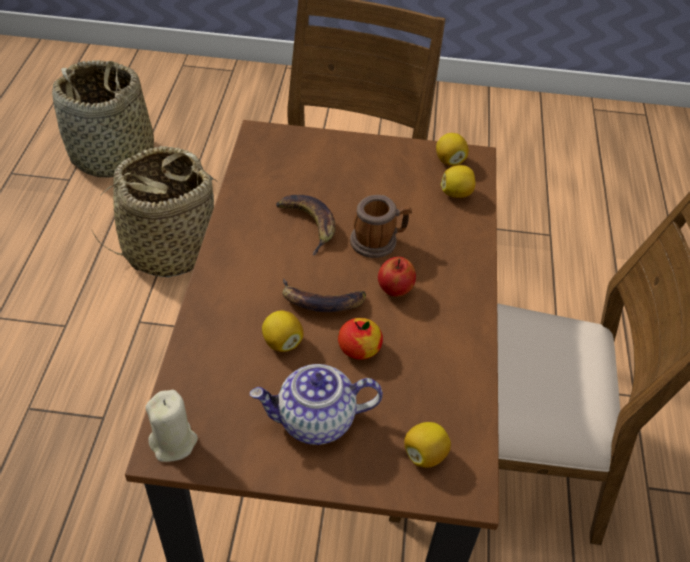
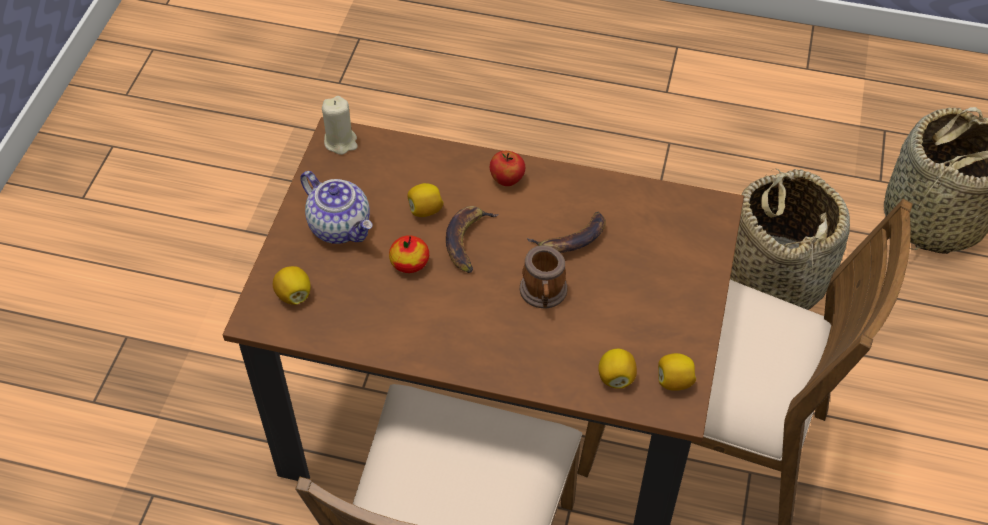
camera: 100 degrees right, 5 degrees up
(315, 421) = (341, 226): teapot -> teapot turned 135 degrees clockwise
(395, 289) = (476, 299): apple -> apple (507, 179)

